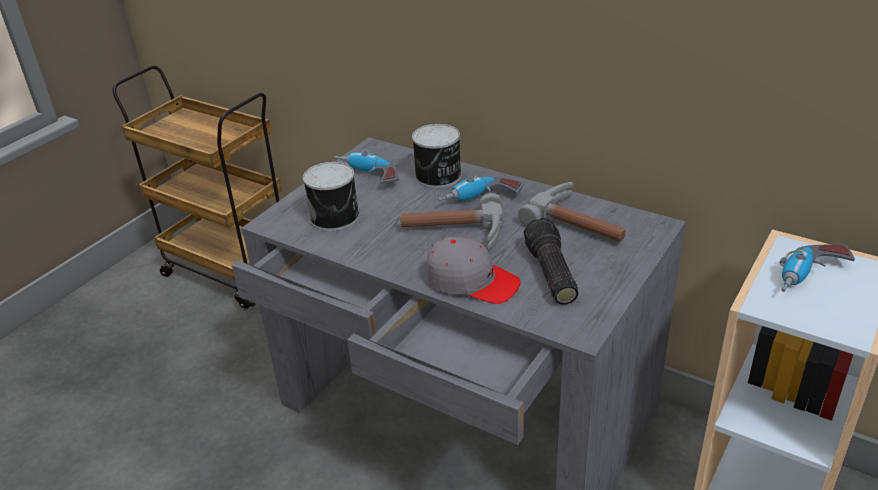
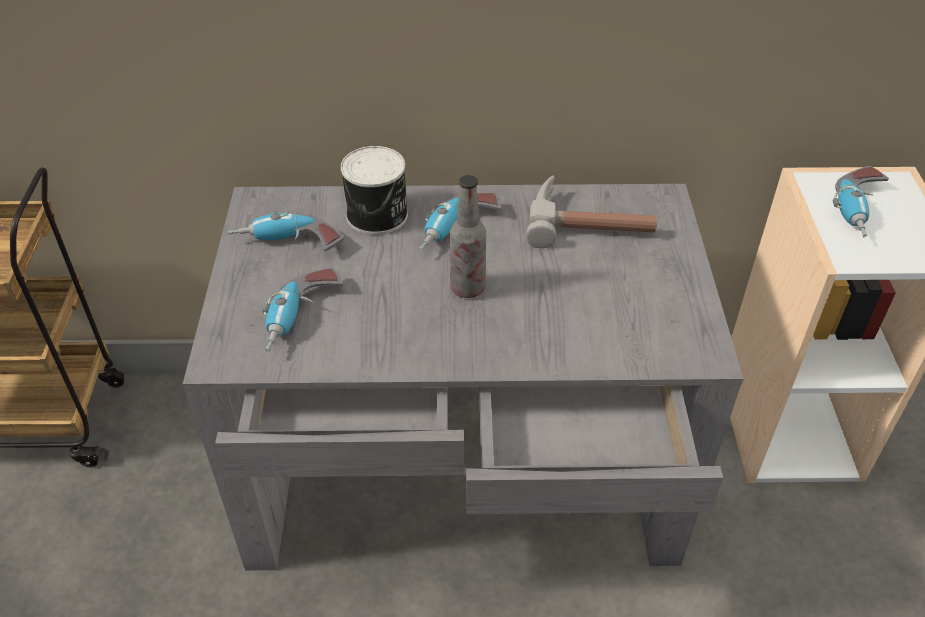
camera: 35 degrees left, 10 degrees up
(336, 217) = (301, 318): can -> power drill
(453, 234) = (467, 288): hammer -> bottle
(472, 281) = (543, 341): grey cap -> none
(549, 273) = (614, 298): flashlight -> none

